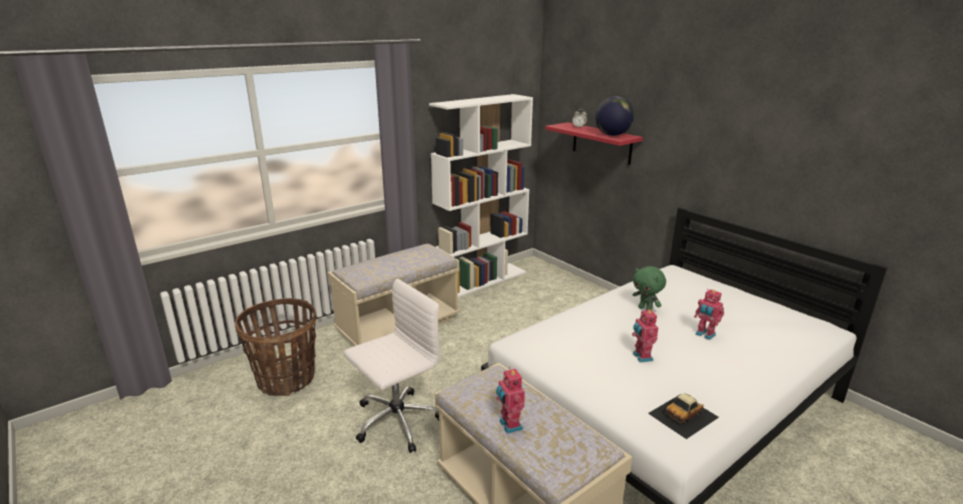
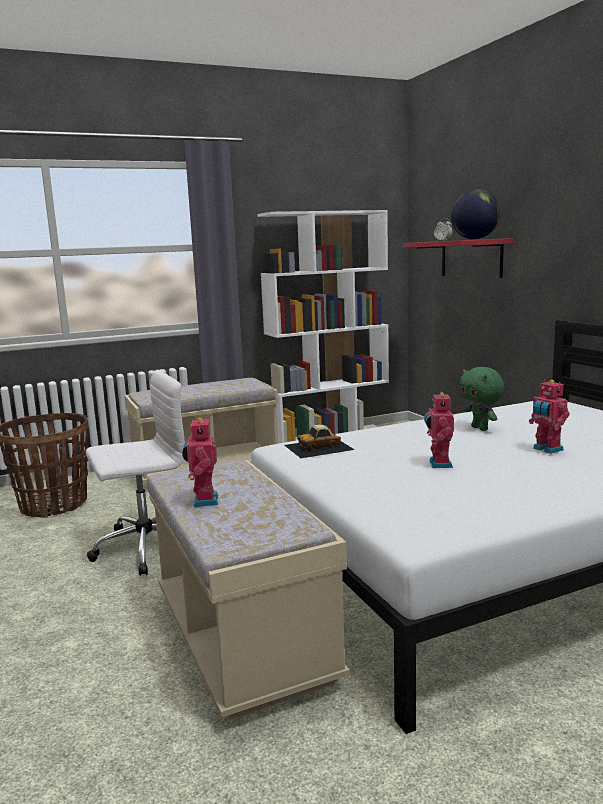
camera: 15 degrees right, 10 degrees down
(683, 415) = (454, 512): toy car -> toy car (319, 447)

